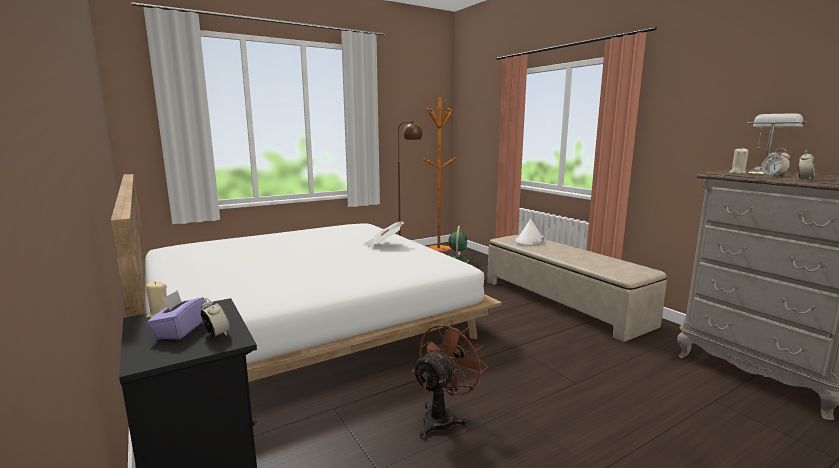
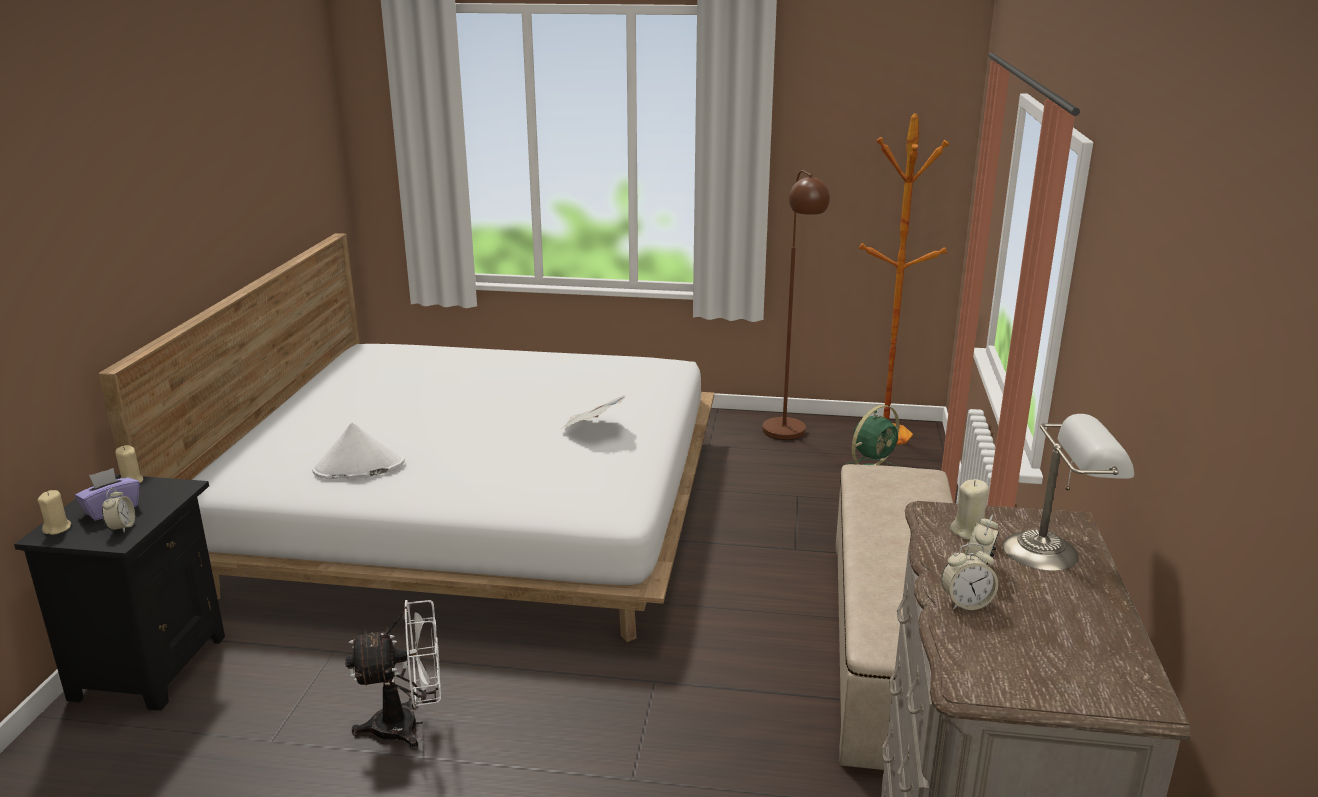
camera: 40 degrees right, 10 degrees up
(149, 354) = (57, 528): none -> beige candle
(443, 417) = (408, 725): brown fan -> white fan
(529, 241) = (898, 494): white hat -> white hat (358, 467)

